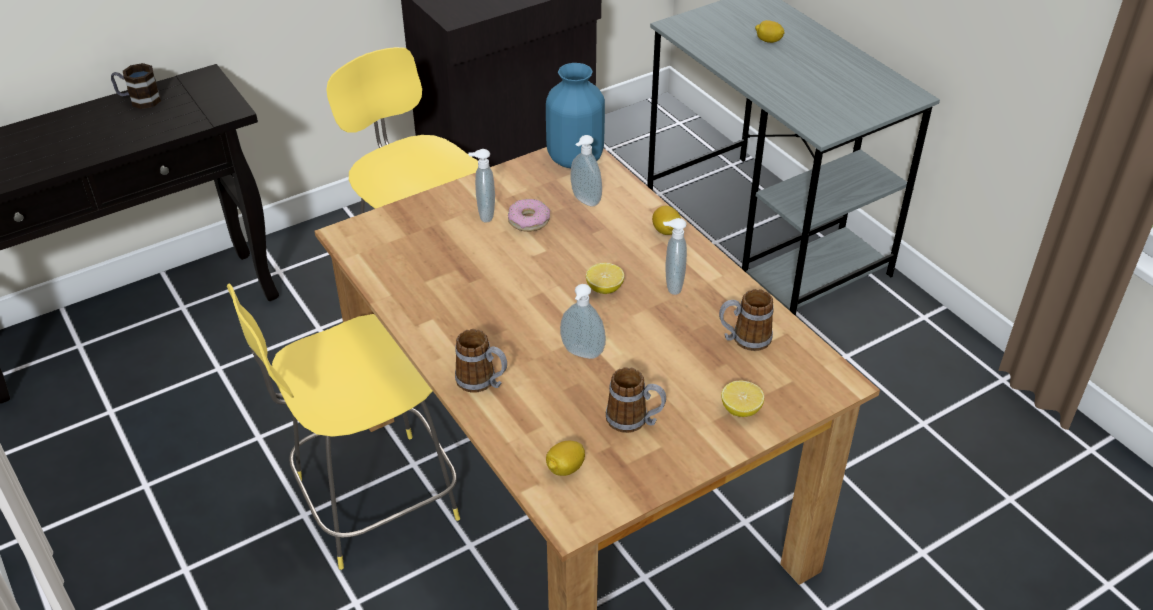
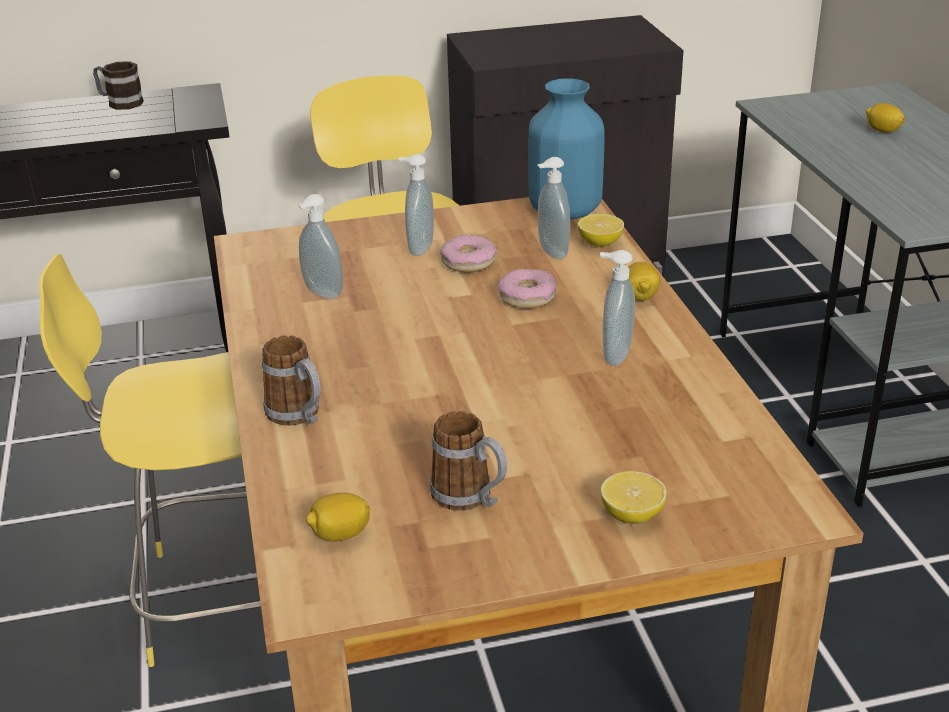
camera: 20 degrees right, 10 degrees down
(581, 354) = (446, 409): soap dispenser -> soap dispenser (321, 294)
(588, 245) = (527, 297): none -> donut
(604, 288) = (521, 344): lemon -> lemon (600, 243)
(744, 339) = (682, 432): mug -> none

